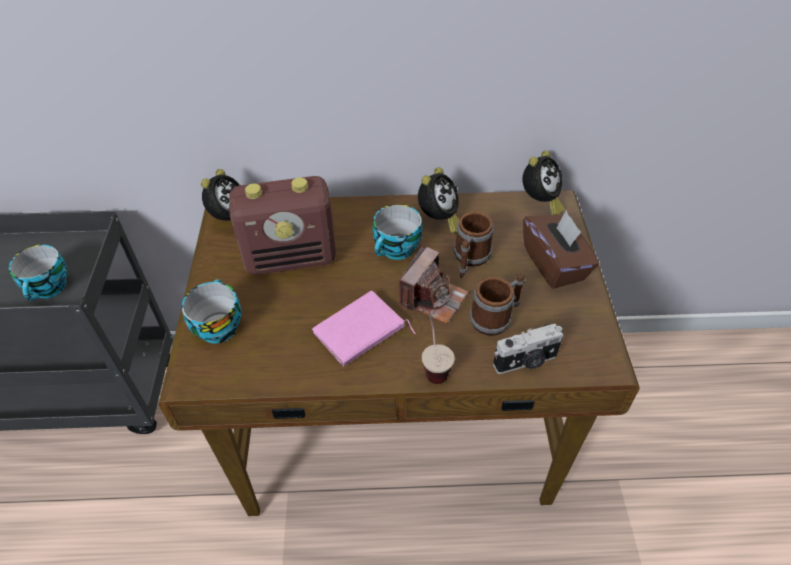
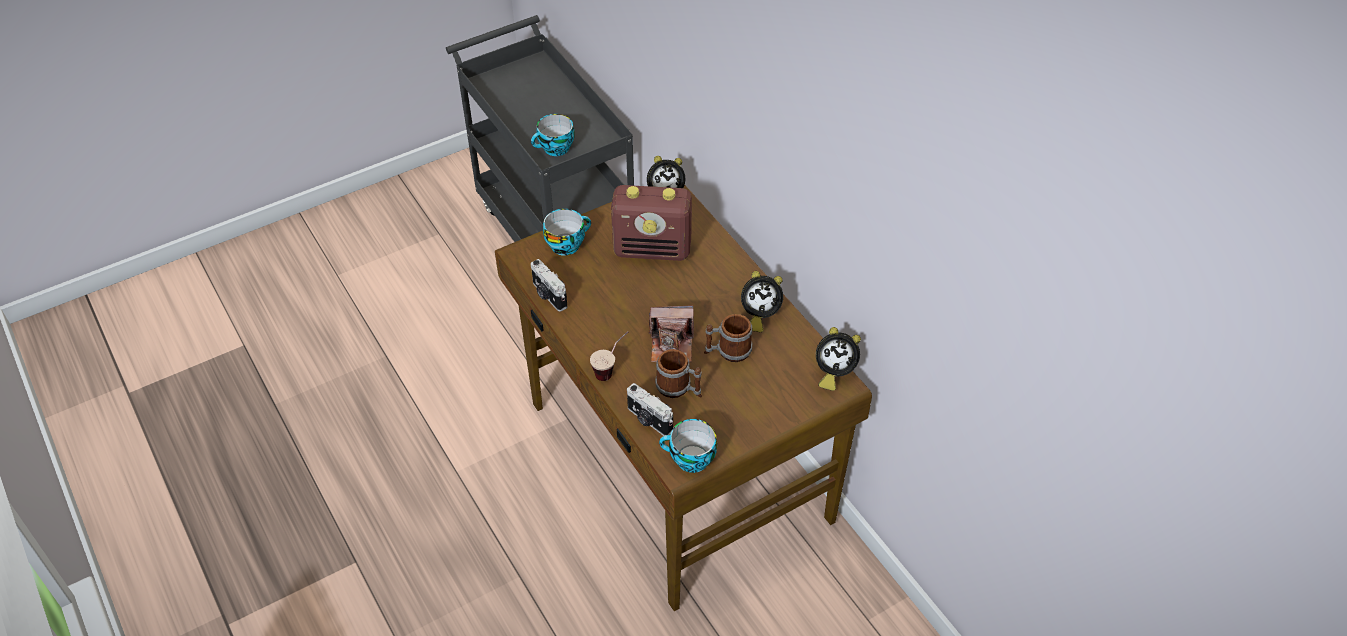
camera: 60 degrees right, 0 degrees up
(280, 377) = (548, 295): none -> camera
(291, 258) = (653, 249): radio -> radio turned 45 degrees counterclockwise
(360, 333) = (612, 319): pink book -> none
(397, 250) = (706, 304): cup -> cup (689, 460)
(554, 264) = (763, 406): brown tissue box -> none

